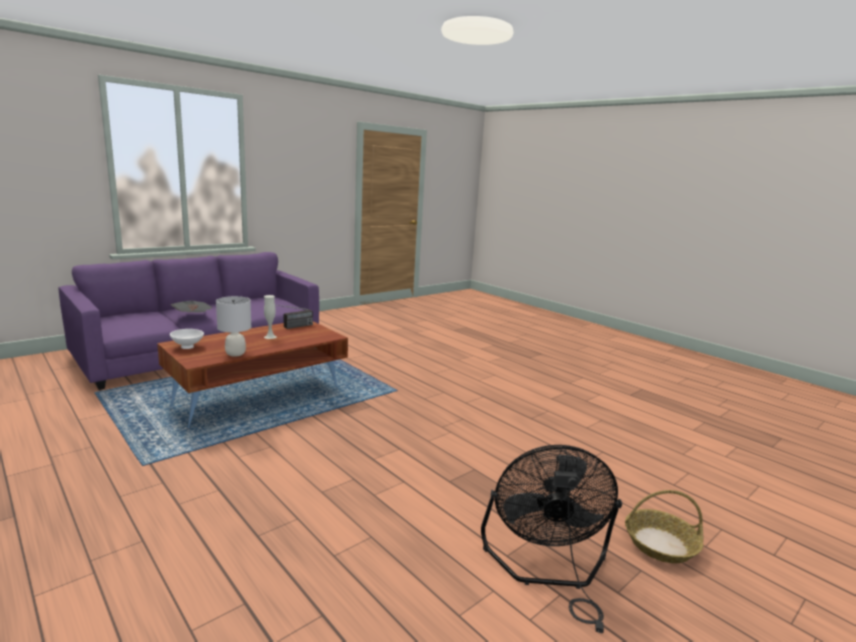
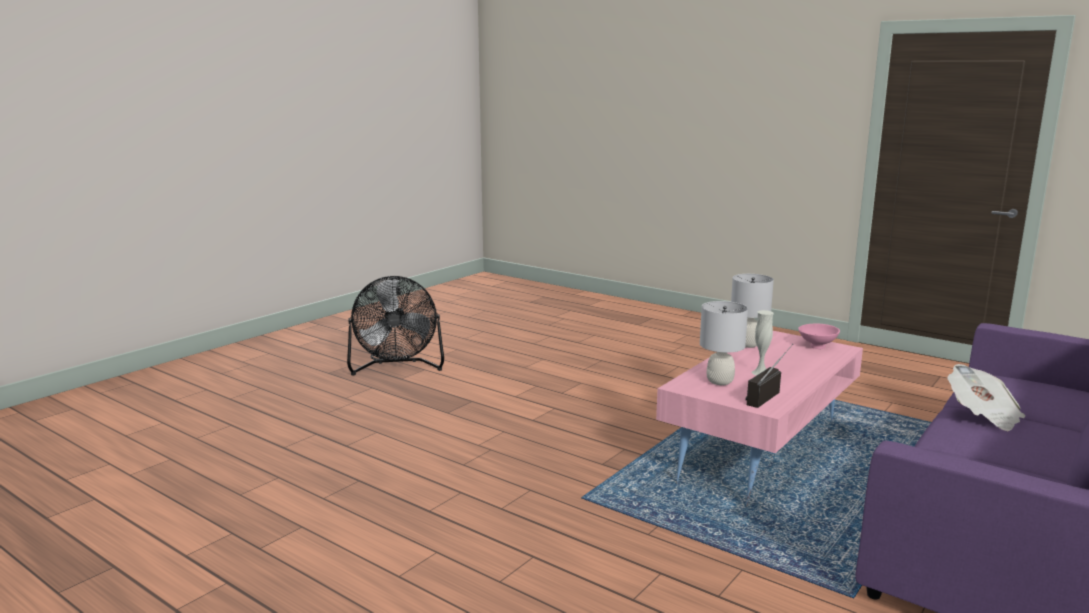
camera: 170 degrees right, 0 degrees up
(188, 347) = (817, 347): white bowl -> pink bowl
(259, 399) = (761, 451): brown coffee table -> pink coffee table
(305, 335) = (721, 382): none -> grey table lamp
(660, 544) = (299, 385): basket -> none

